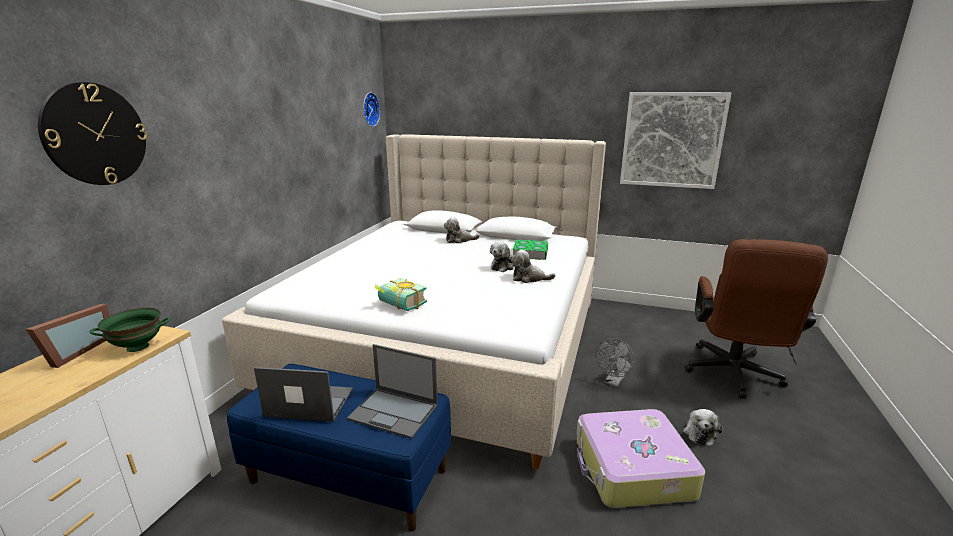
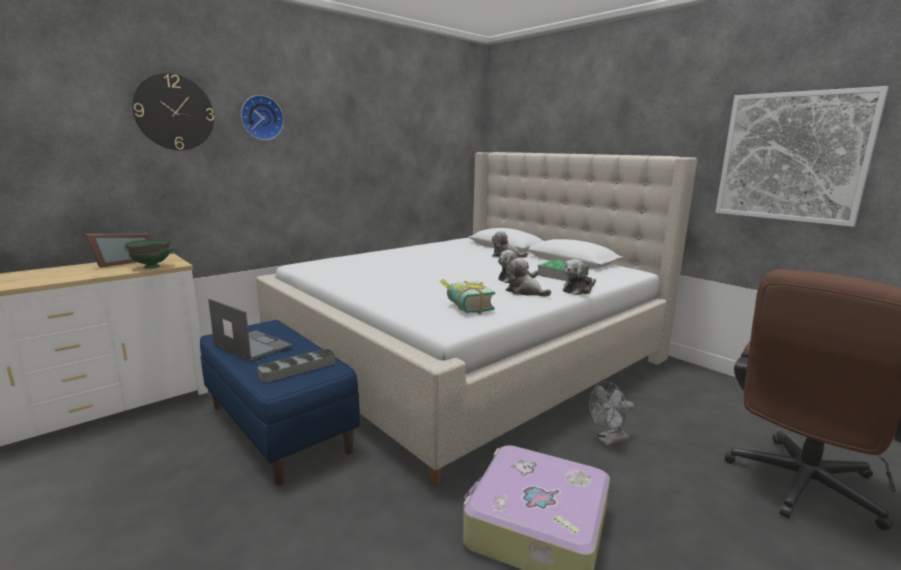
camera: 30 degrees right, 5 degrees down
(369, 109) = (462, 126): wall clock -> wall clock (261, 118)
(394, 412) = (298, 369): laptop -> grey tray
(399, 306) = (371, 287): book -> book (465, 308)
(699, 432) = (670, 528): plush toy -> plush toy (578, 290)

